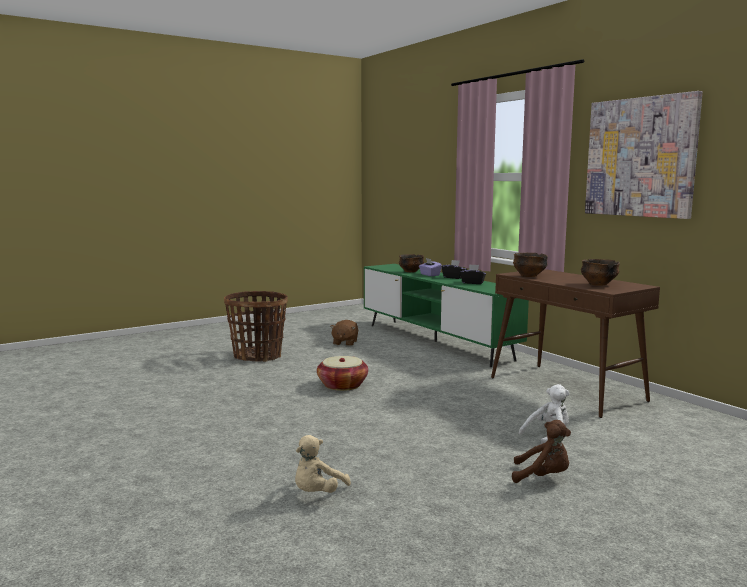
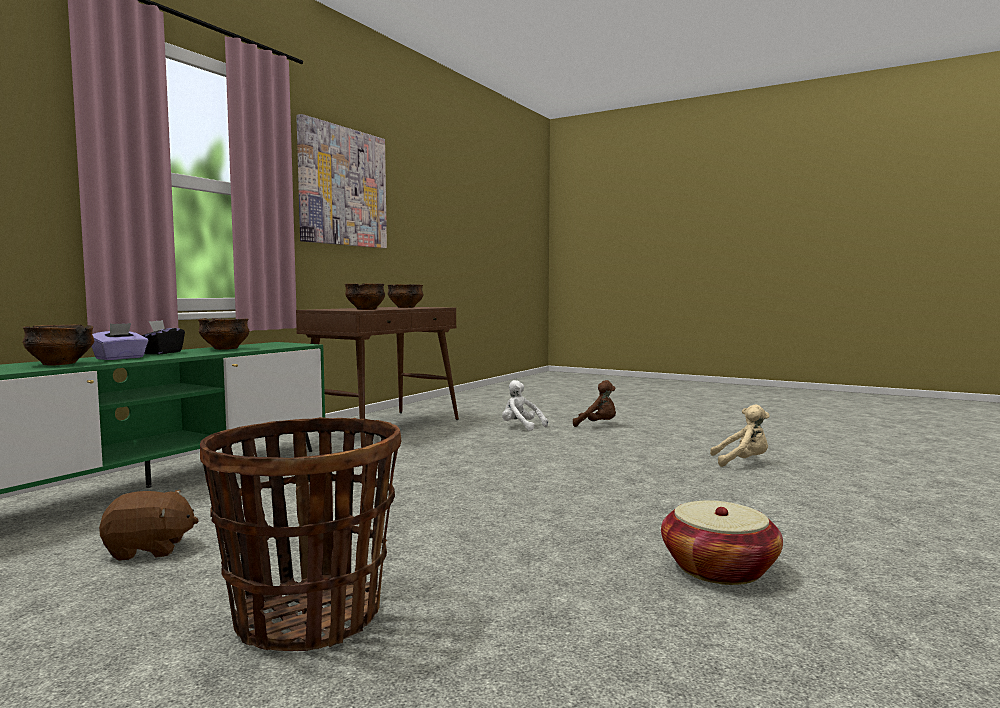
camera: 115 degrees left, 5 degrees down
(342, 385) = (461, 500): basket -> basket (719, 569)
(472, 283) = (225, 348): black tissue box -> bowl
(543, 477) = (597, 425): brown plush toy -> brown plush toy turned 120 degrees clockwise

